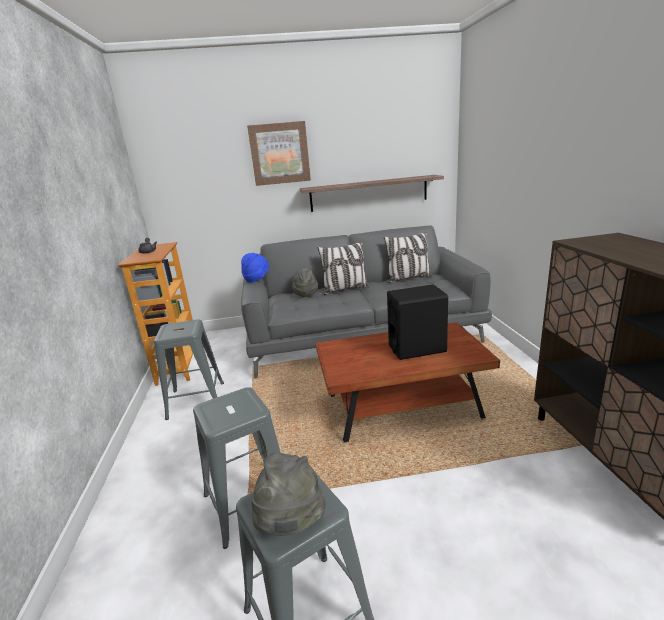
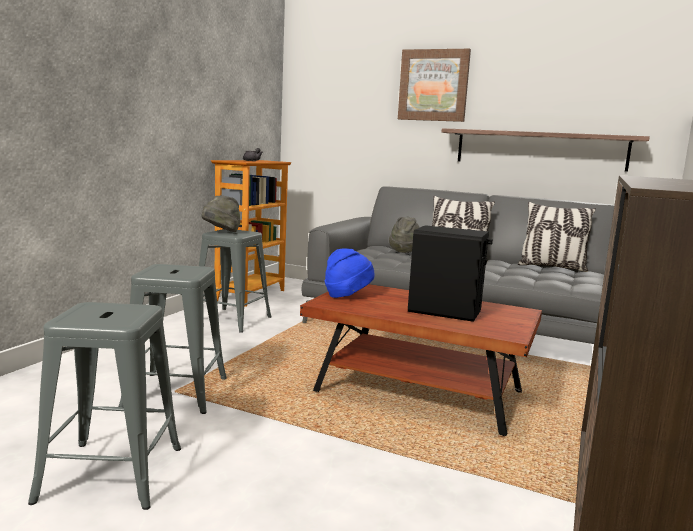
camera: 30 degrees right, 10 degrees down
(256, 279) = (356, 220): blue hat -> blue hat (347, 295)
(290, 524) = (88, 318): grey hat -> grey hat (221, 232)

